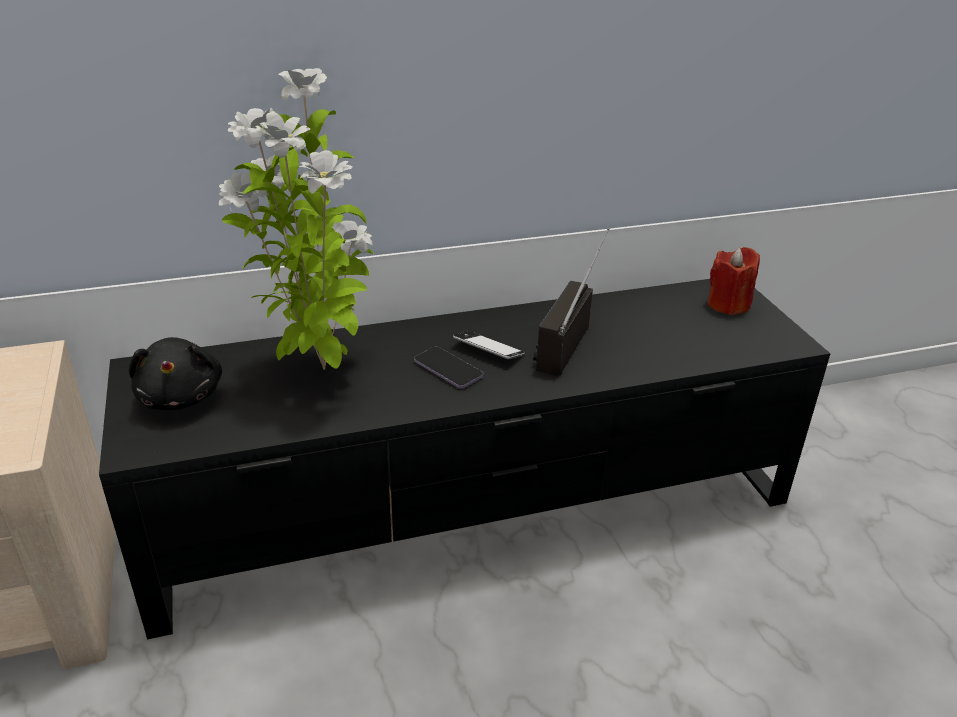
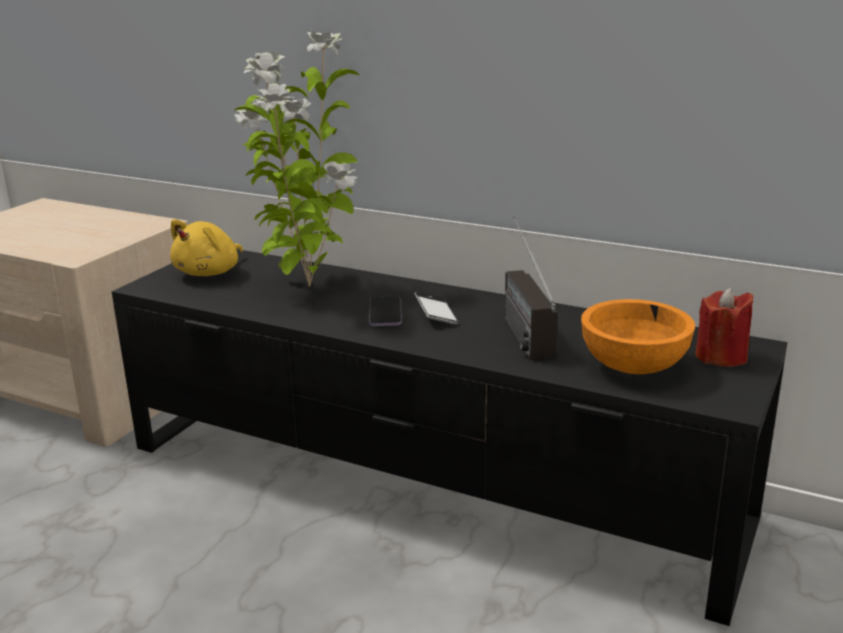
camera: 45 degrees right, 10 degrees down
(181, 396) = (210, 272): black plush toy -> yellow plush toy
(568, 334) = (518, 326): radio -> radio turned 75 degrees counterclockwise
(697, 337) = (634, 366): none -> orange bowl

